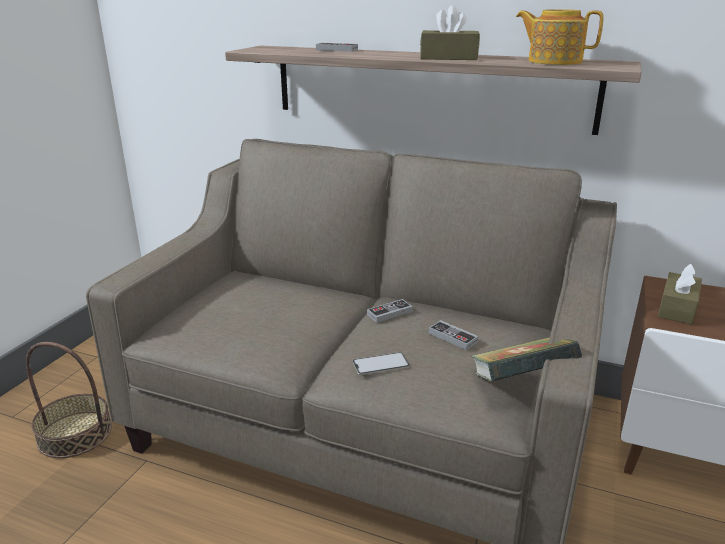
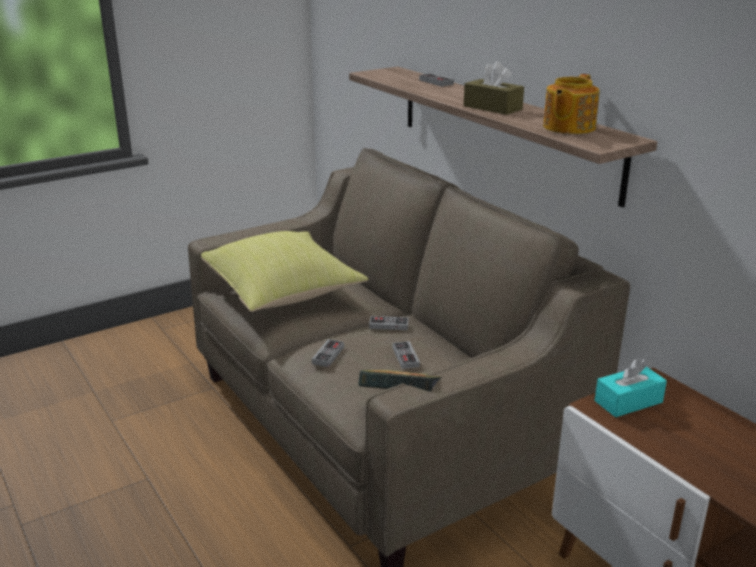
camera: 35 degrees right, 0 degrees up
(75, 434) = (187, 354): basket -> none
(243, 317) = (283, 294): none -> yellow pillow
(380, 364) = (328, 355): phone -> game controller
(553, 61) = (567, 127): teapot -> teapot turned 120 degrees counterclockwise
(677, 308) = (628, 402): brown tissue box -> turquoise tissue box

